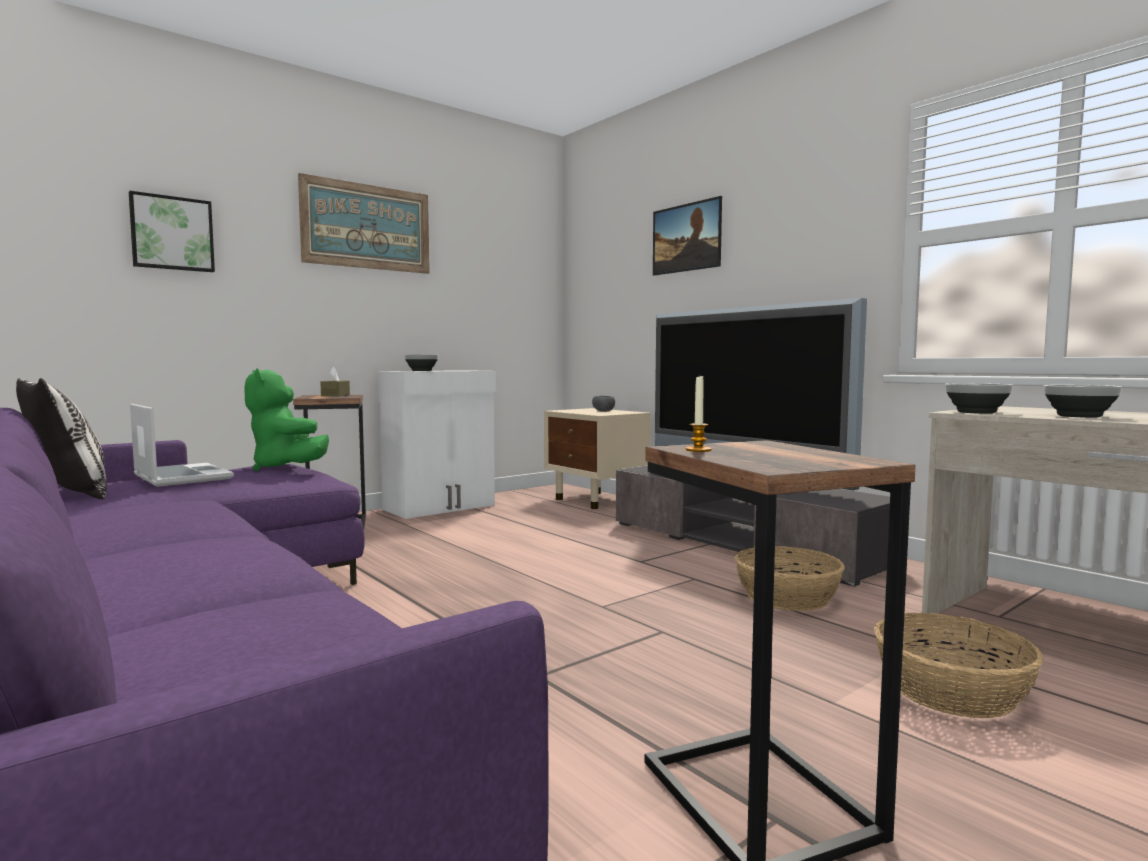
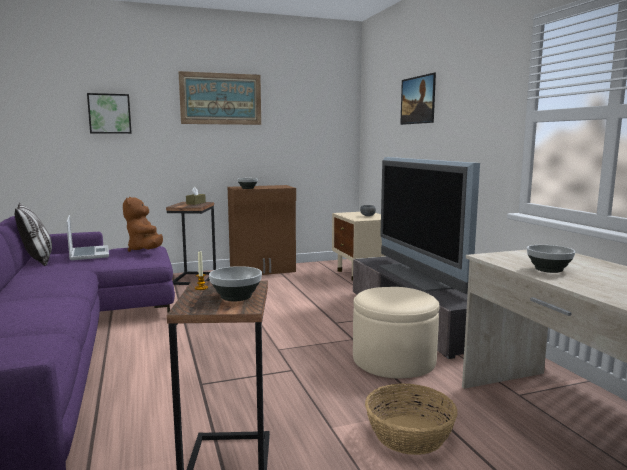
camera: 20 degrees right, 5 degrees up
(286, 468) = (146, 250): green plush toy -> brown plush toy
(440, 507) = (263, 270): white cabinet -> brown cabinet
(788, 597) = (394, 360): basket -> beige ottoman
(975, 412) = (495, 258): bowl -> bowl (235, 297)

